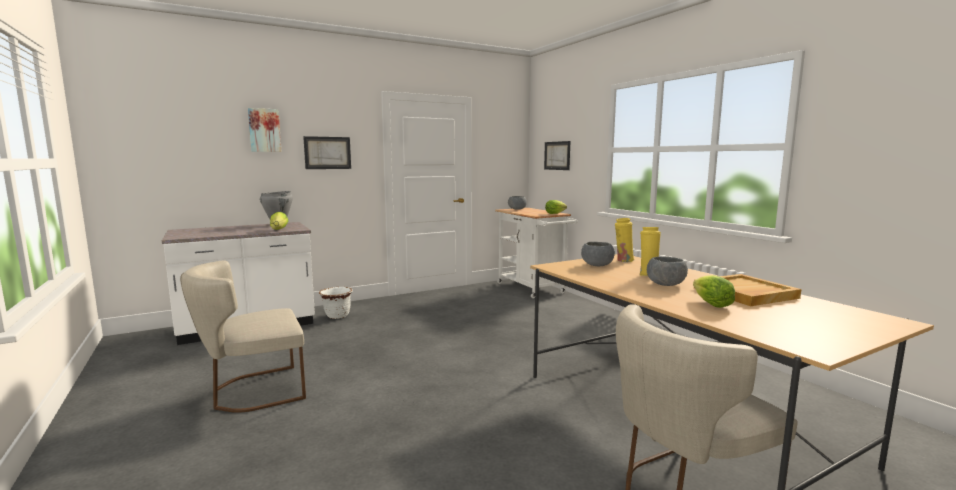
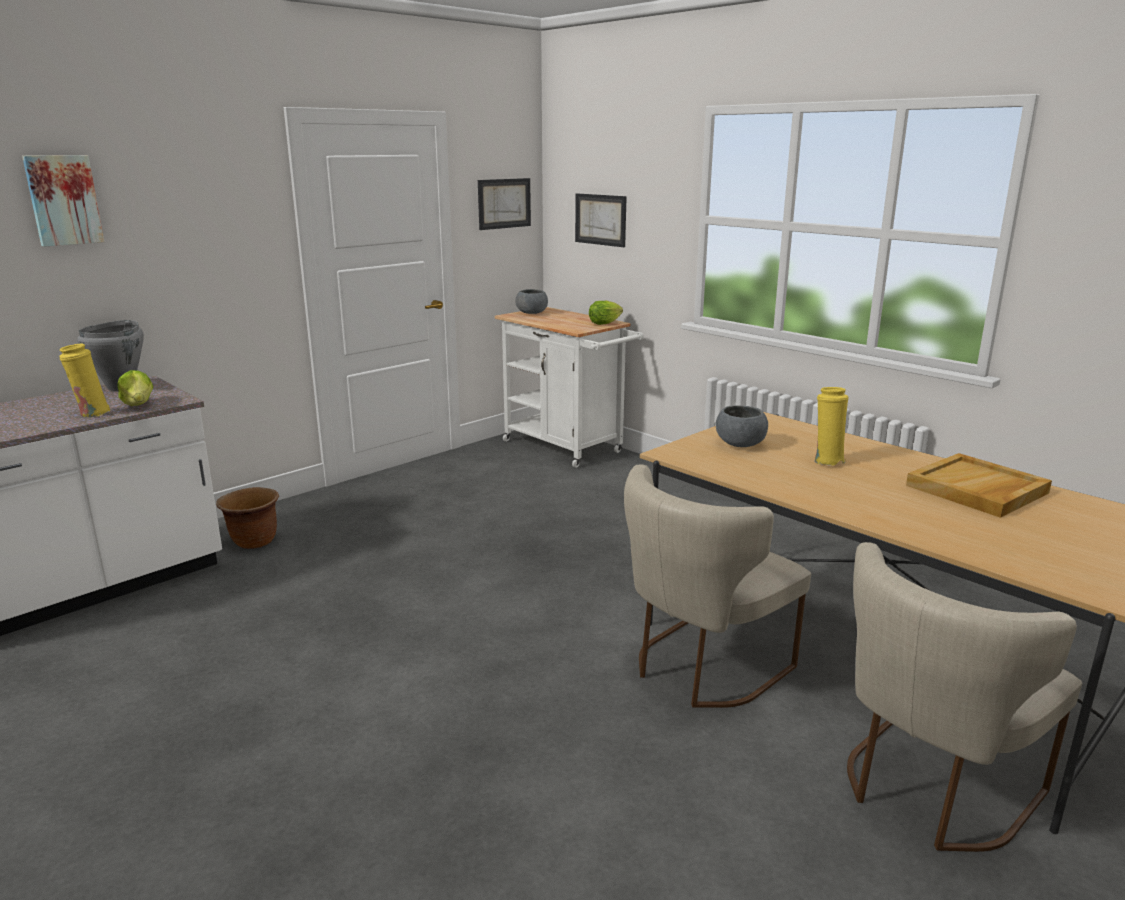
camera: 15 degrees left, 10 degrees up
(253, 391) = (190, 726): beige chair -> beige chair (701, 668)
(327, 153) = (193, 236): picture -> picture (504, 203)
(337, 316) = (254, 542): white planter -> brown planter
(623, 260) = (771, 429): yellow vase -> yellow vase (91, 414)
(666, 284) = (865, 481): grey bowl -> none
(711, 304) = (950, 520): lettuce -> none

